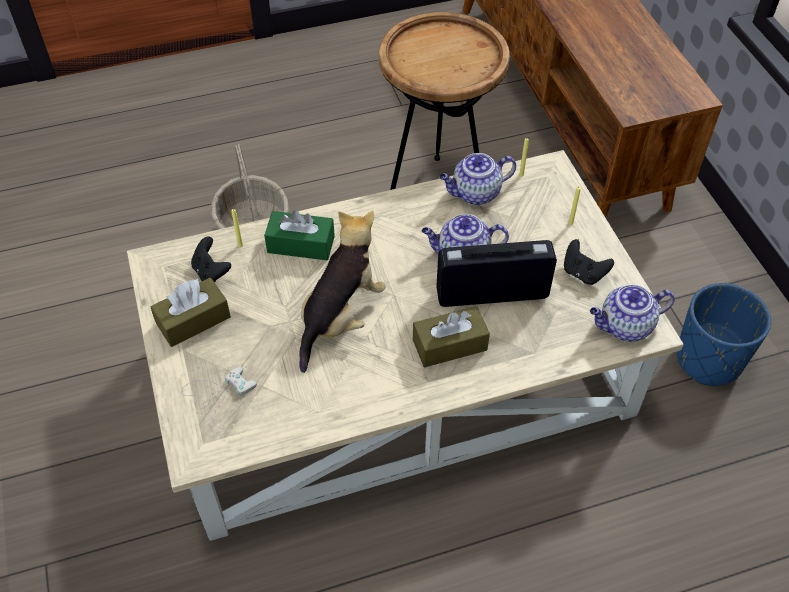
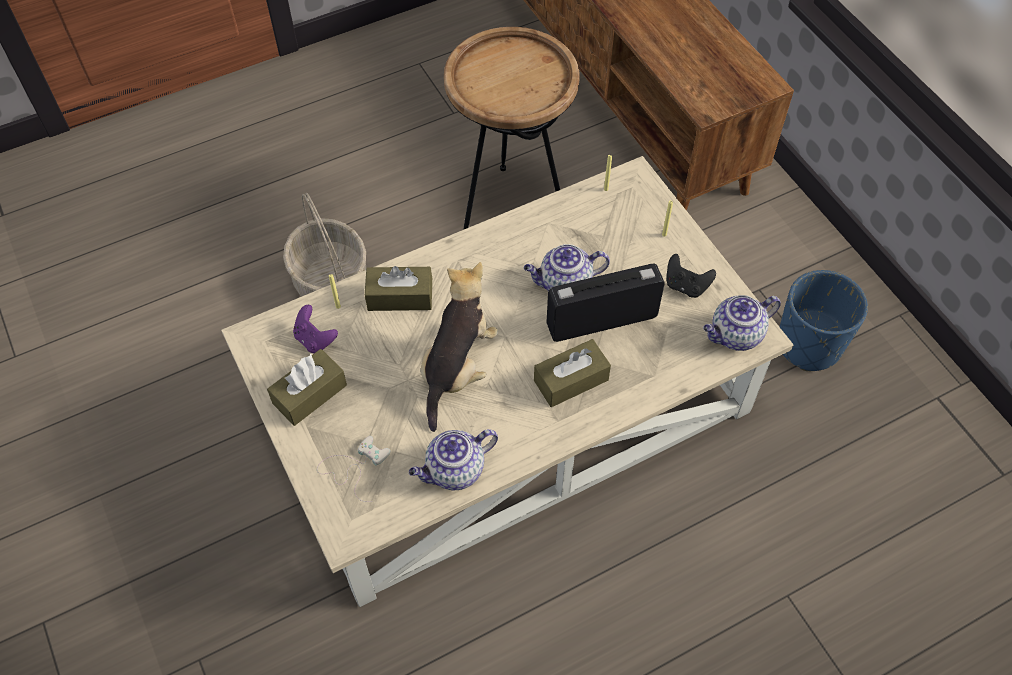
camera: 10 degrees left, 5 degrees up
(211, 271) = (315, 339): black game controller -> purple game controller
(301, 244) = (400, 296): green tissue box -> brown tissue box
(475, 194) = (564, 216): teapot -> teapot (454, 471)

